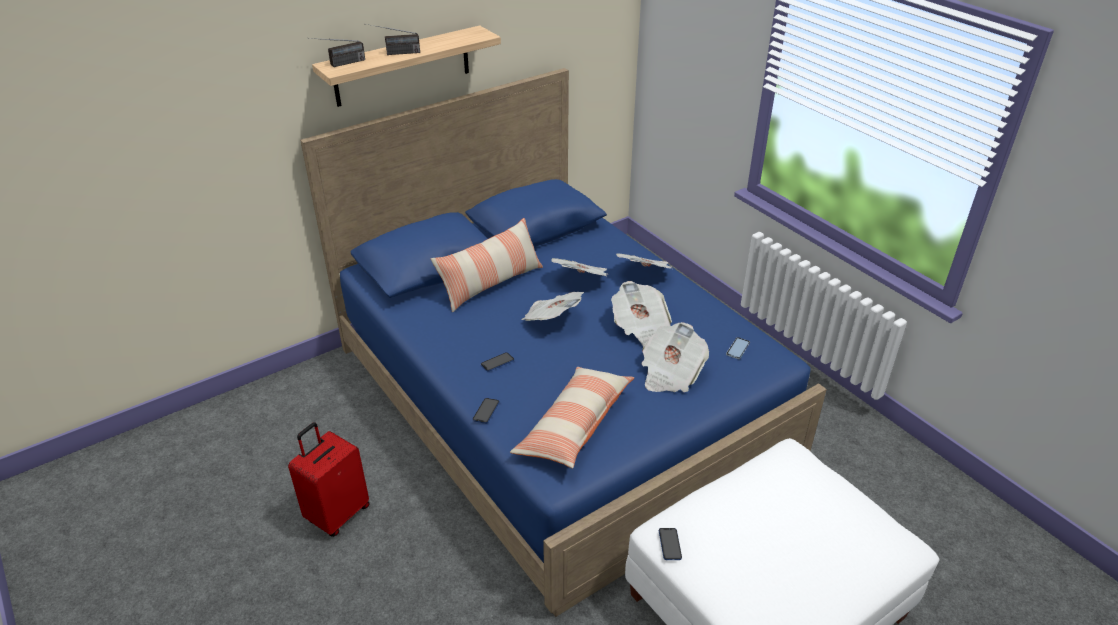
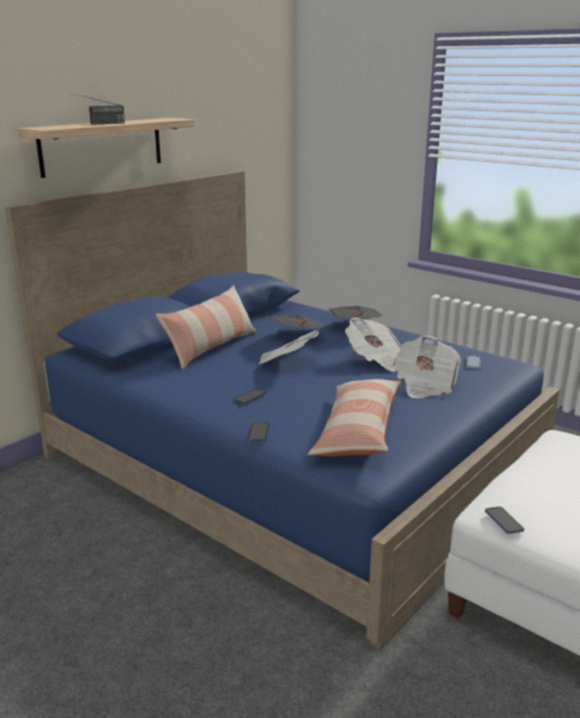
camera: 15 degrees left, 15 degrees down
(337, 514) = (84, 600): red suitcase -> none
(339, 64) = (47, 127): radio -> none

